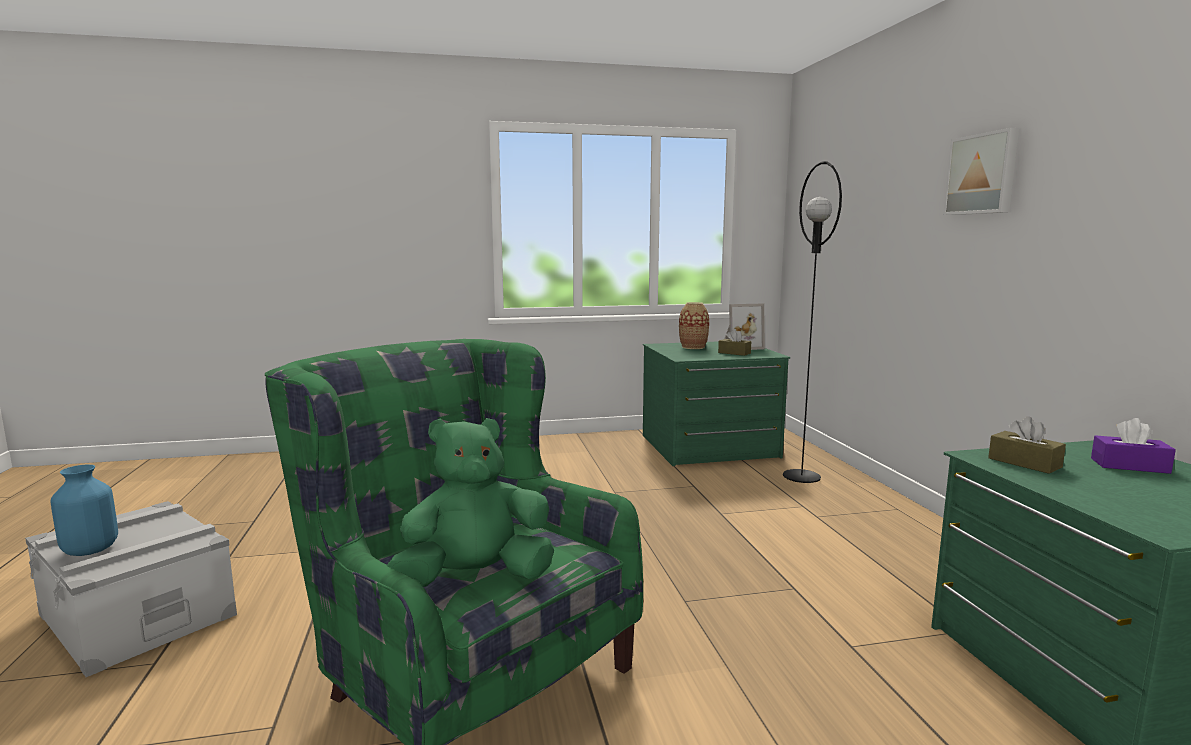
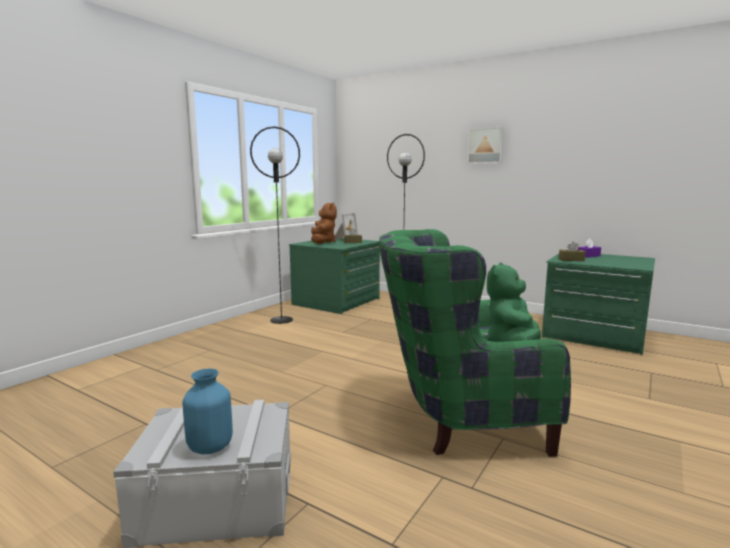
camera: 45 degrees left, 0 degrees up
(585, 453) = (281, 320): none -> black floor lamp
(693, 347) = (323, 242): vase -> brown plush toy

